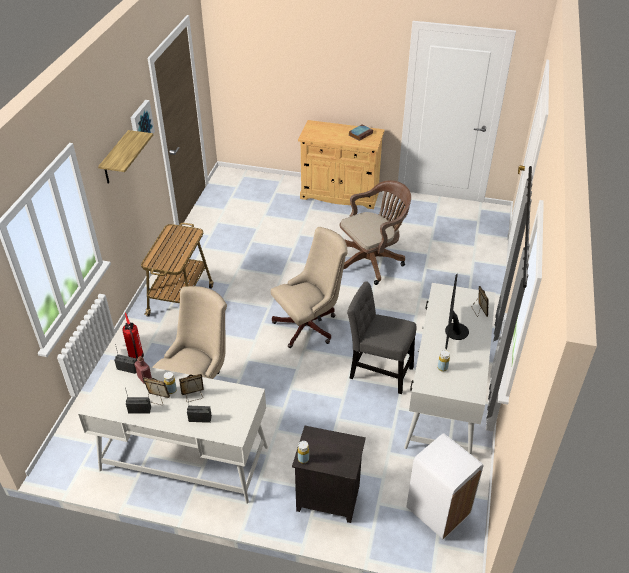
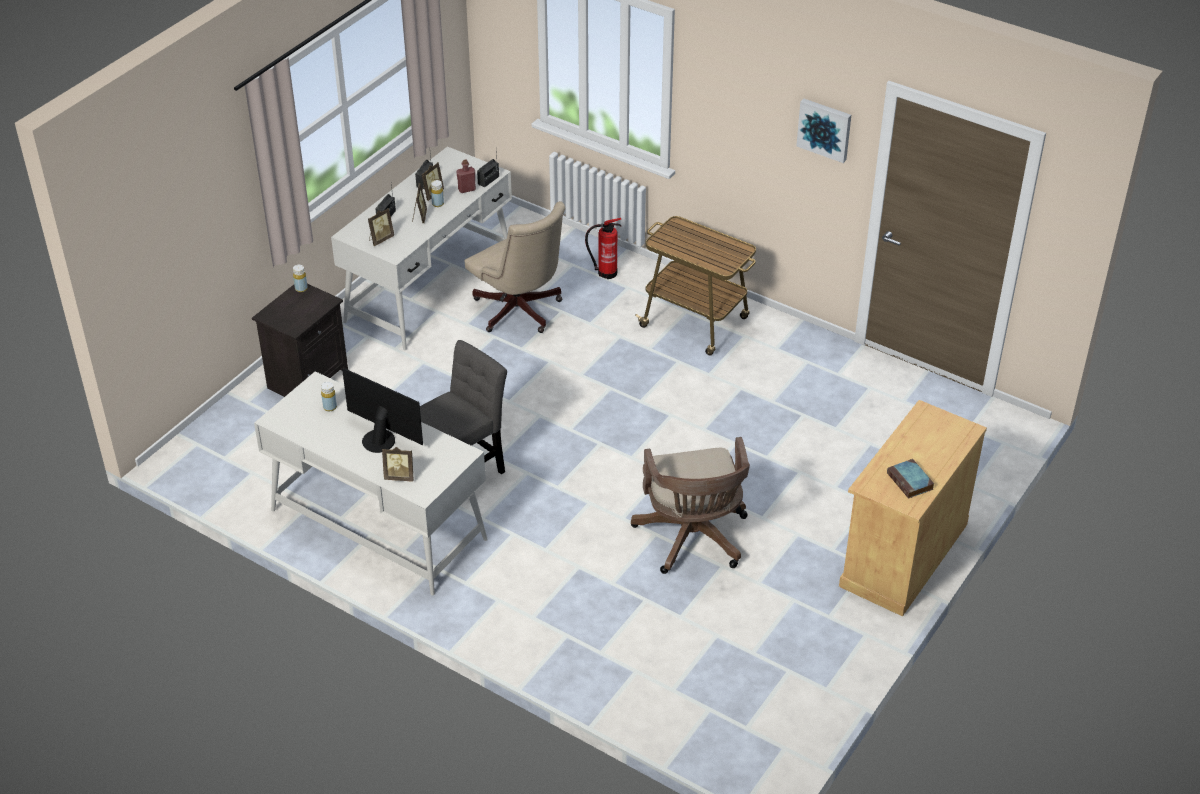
camera: 110 degrees right, 0 degrees up
(115, 158) = (748, 106): shelf -> none
(234, 411) = (380, 239): none -> picture frame
(310, 325) = (581, 432): beige office chair -> none
(438, 512) = (230, 458): white trash can -> none

